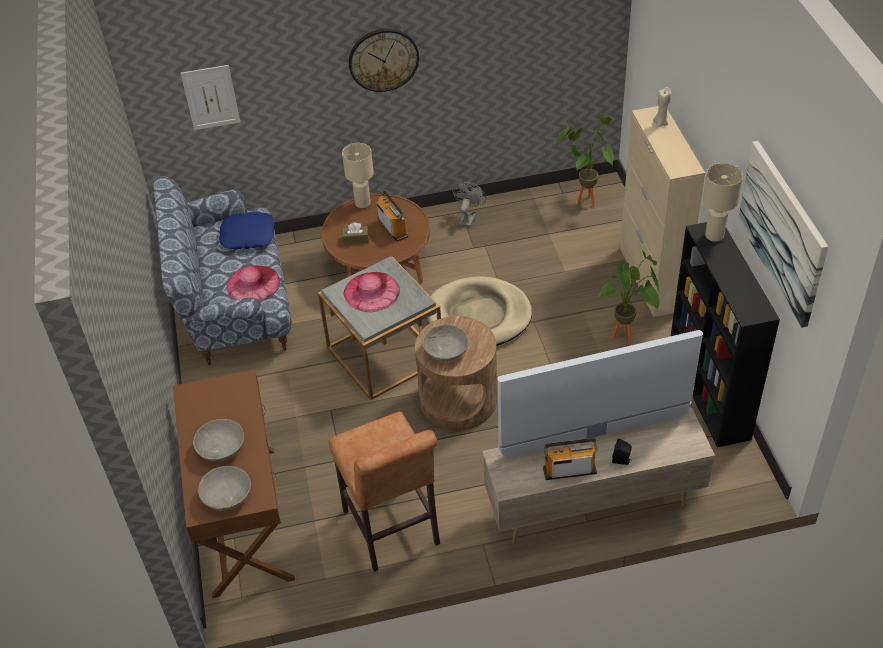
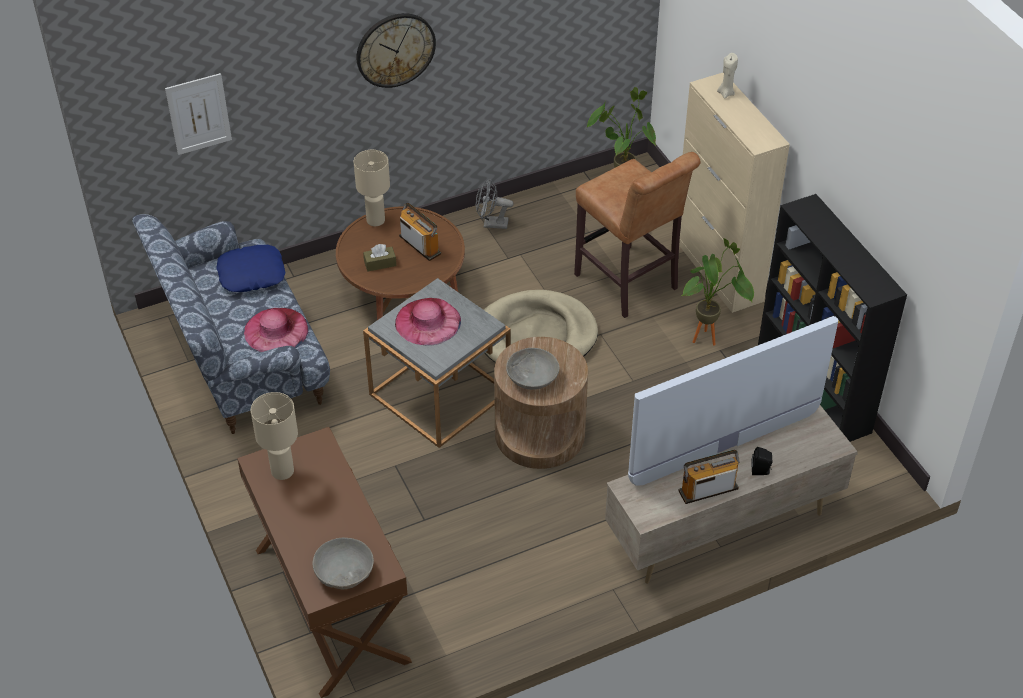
camera: 15 degrees left, 0 degrees up
(221, 448) = (319, 521): grey bowl -> none
(393, 532) = (508, 591): brown stool -> brown stool (629, 285)
(468, 217) = (491, 224): grey fan -> grey fan turned 90 degrees counterclockwise
(714, 235) = (814, 212): beige table lamp -> beige table lamp (282, 471)
(782, 232) = (905, 200): picture -> none

